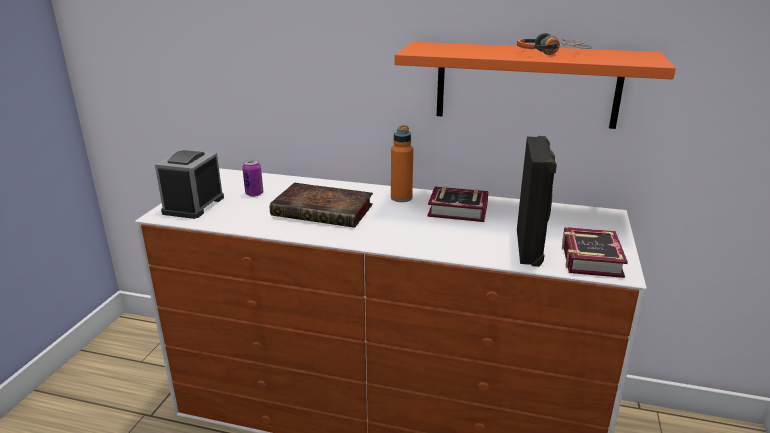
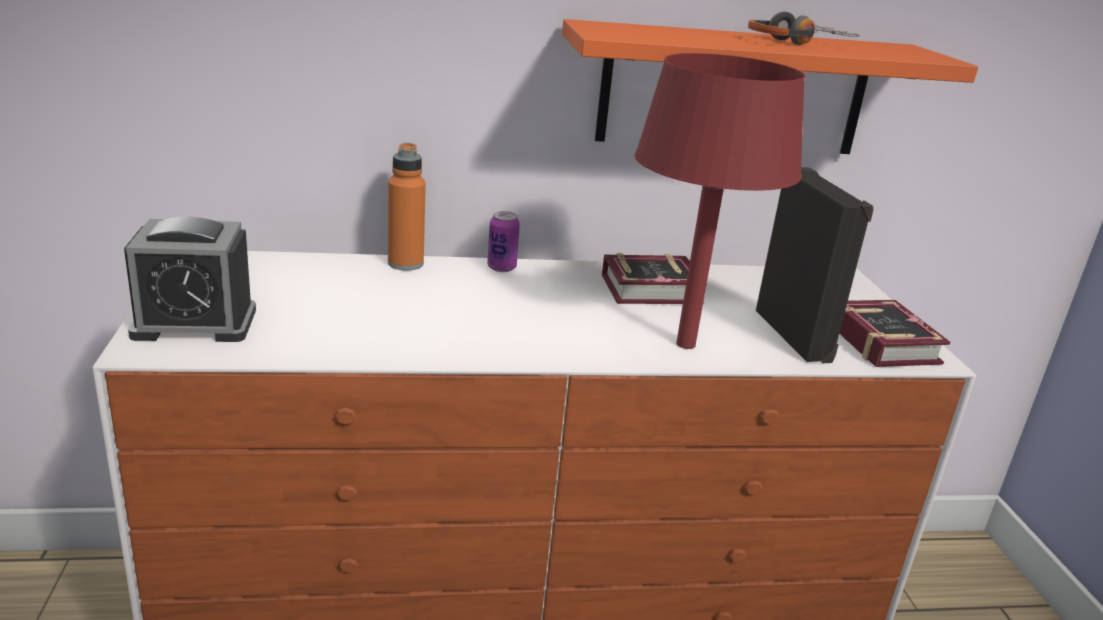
camera: 25 degrees left, 0 degrees up
(193, 205) = (195, 323): alarm clock -> alarm clock turned 90 degrees counterclockwise
(254, 194) = (296, 291): can -> can (501, 267)
(325, 210) = (450, 310): book -> none
(401, 198) = (551, 277): orange bottle -> orange bottle (405, 263)
(448, 244) = (686, 344): none -> red table lamp

